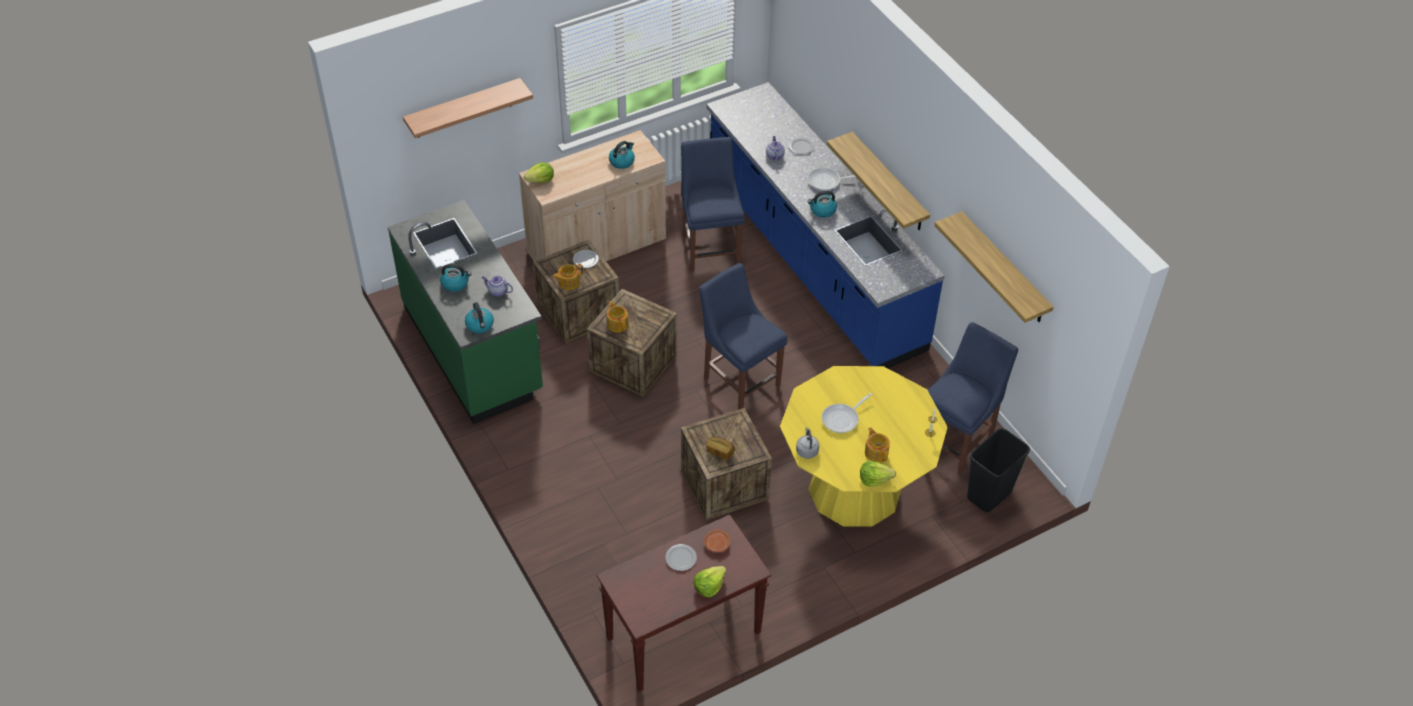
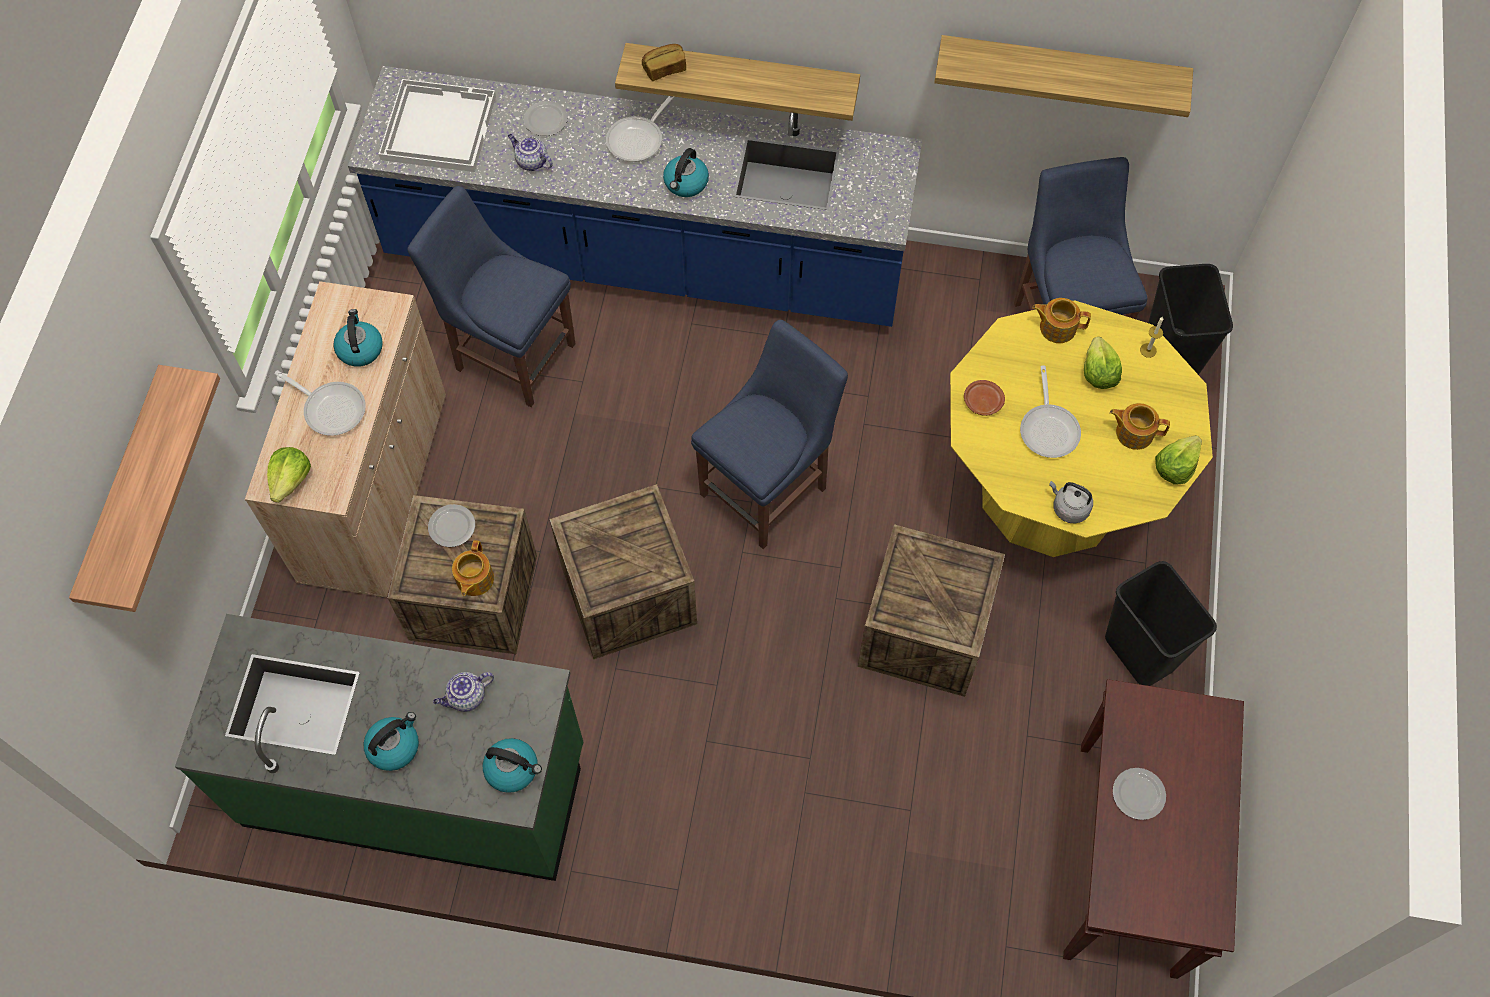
camera: 50 degrees left, 15 degrees up
(585, 170) = (331, 408): none -> frying pan
(617, 324) = (611, 571): teapot -> teapot (1057, 327)
(709, 586) = (1210, 792): lettuce -> lettuce (1098, 373)
(716, 543) = (1145, 731): brown plate -> brown plate (982, 401)
(720, 452) = (946, 608): bread -> bread (664, 69)
(739, 379) = (768, 487): blue chair -> blue chair turned 135 degrees clockwise
(757, 117) = (438, 127): none -> white tray
(802, 579) = (1141, 652): none -> black trash can

